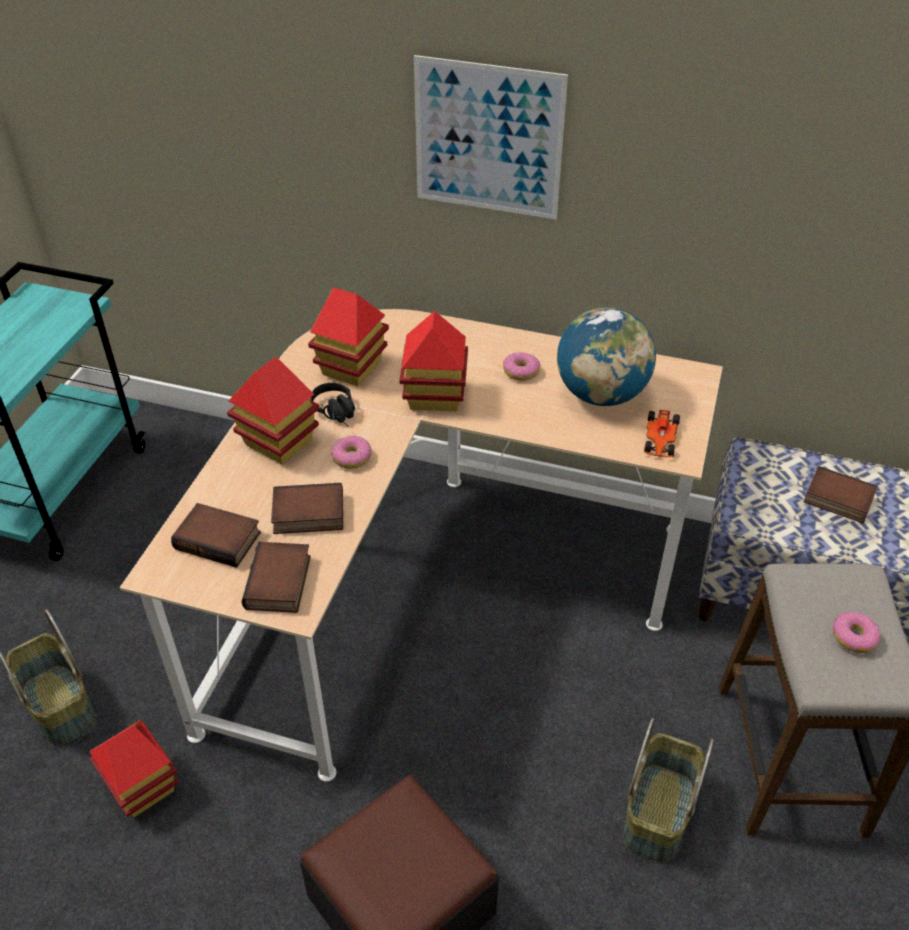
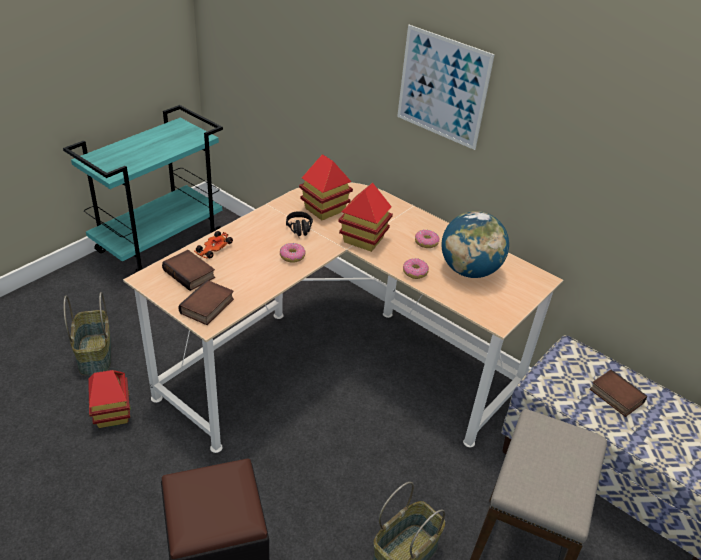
camera: 20 degrees right, 5 degrees down
(278, 442) = (256, 235): toy house -> none
(307, 515) = (246, 278): book -> none
(660, 440) = (490, 308): toy car -> toy car (213, 249)
(853, 637) = (555, 472): donut -> donut (414, 272)

